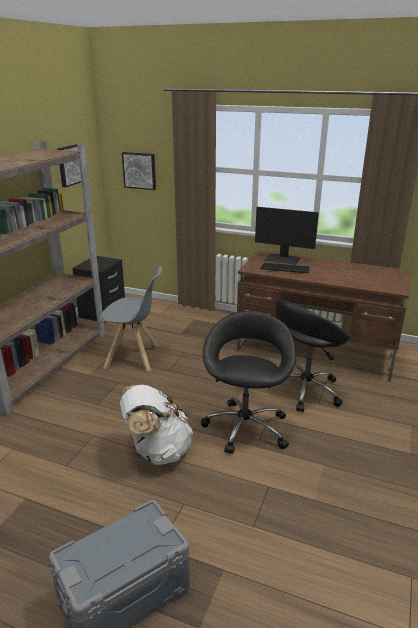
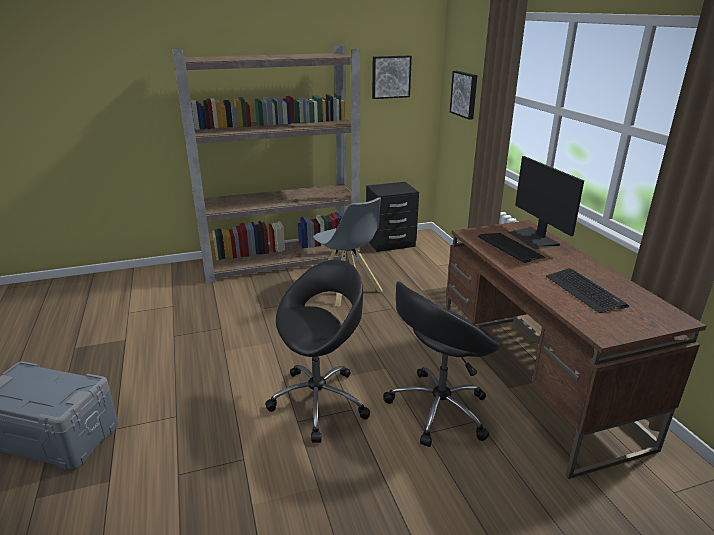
camera: 50 degrees right, 0 degrees up
(157, 451) = (232, 367): white backpack -> none
(303, 390) = (436, 410): black office chair -> black office chair turned 45 degrees counterclockwise
(354, 275) = (584, 291): none -> keyboard

